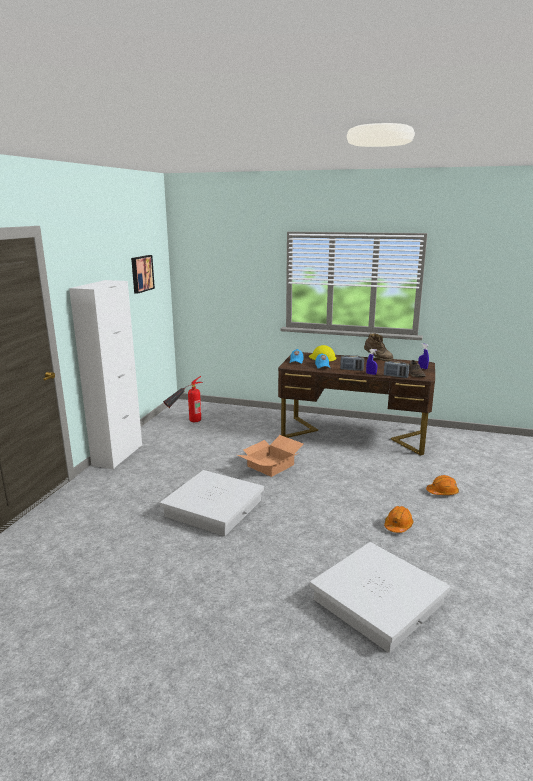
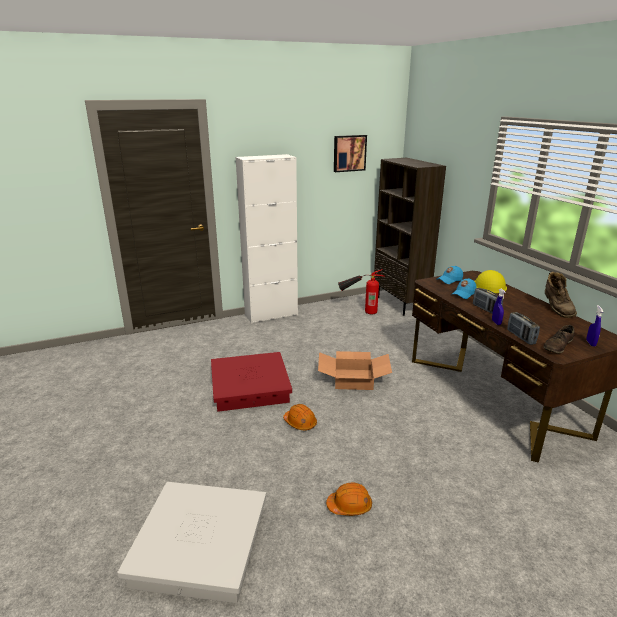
camera: 50 degrees right, 5 degrees up
(205, 407) = (400, 304): none -> brown bookcase
(213, 508) = (249, 387): white storage box -> red storage box
(442, 492) = (470, 514): orange hard hat -> orange hard hat (300, 423)

